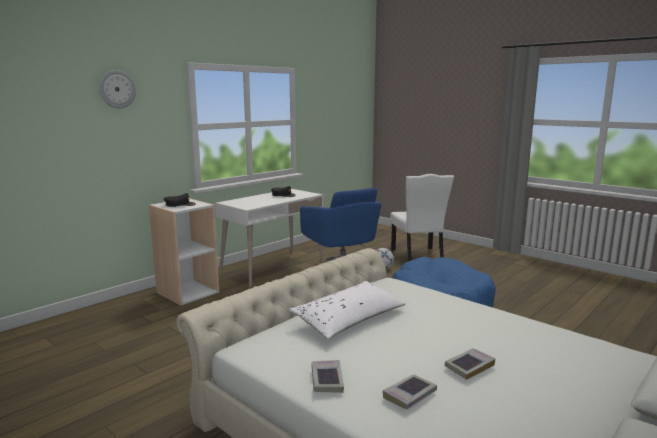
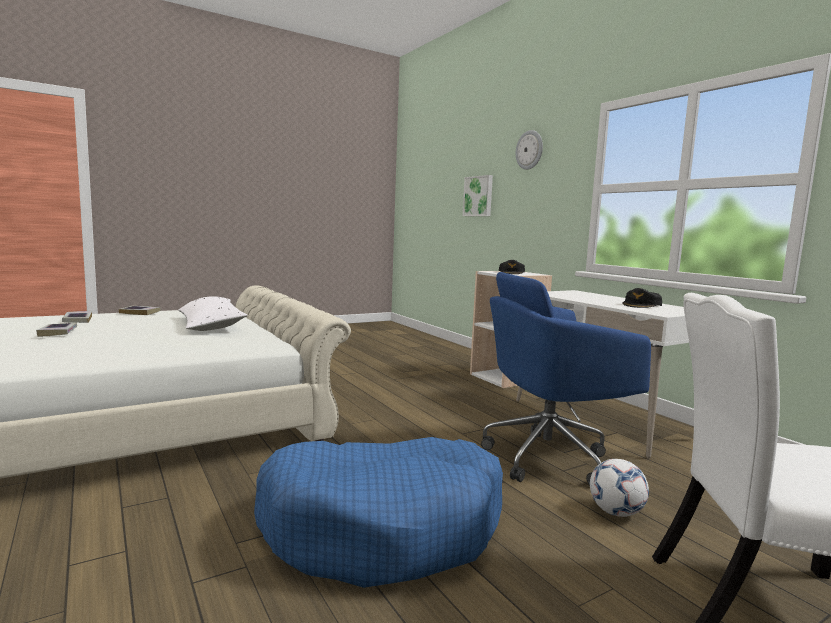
camera: 105 degrees right, 5 degrees down
(40, 136) = (479, 196): none -> picture

